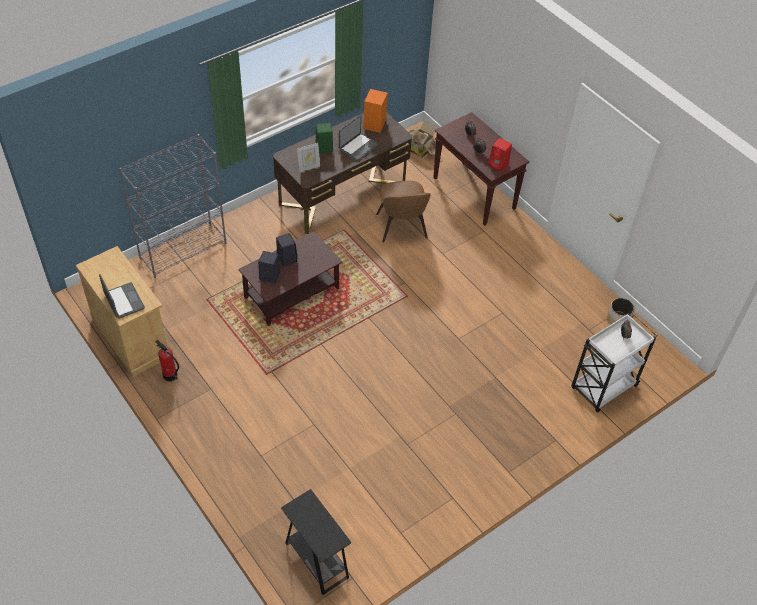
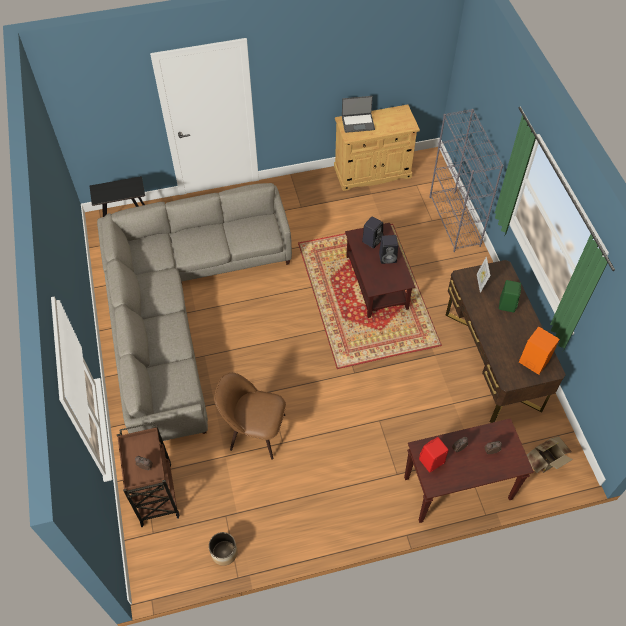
camera: 115 degrees right, 5 degrees up
(170, 375) = (325, 187): fire extinguisher -> none
(358, 147) = (500, 334): laptop -> none
(401, 451) = (181, 307): none -> grey sofa
(402, 227) = (427, 397): brown chair -> brown chair (255, 431)
(603, 388) = (156, 492): white cart -> brown cart

